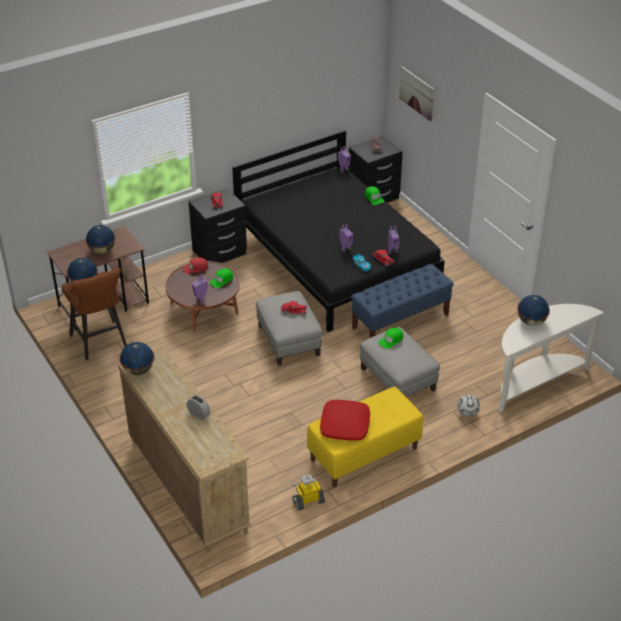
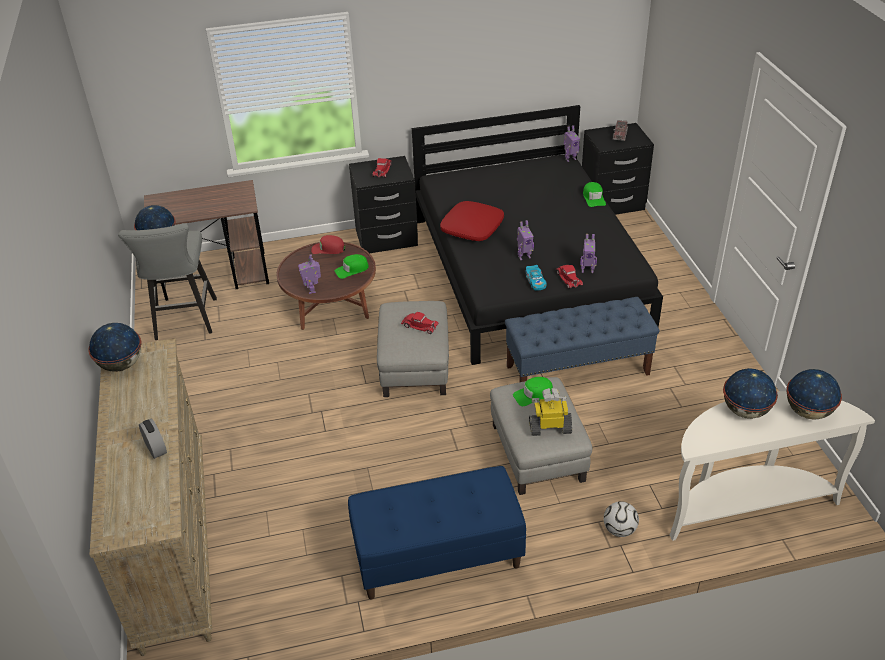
camera: 20 degrees right, 0 degrees up
(100, 343) = (184, 322): brown stool -> grey stool
(102, 250) = (207, 204): globe -> globe (808, 412)
(308, 501) = (322, 611): toy robot -> toy robot (550, 427)
(344, 425) = (399, 510): red pillow -> red pillow (472, 227)
(364, 454) = (437, 557): yellow bench -> blue bench
(417, 93) = (676, 60): picture -> none

